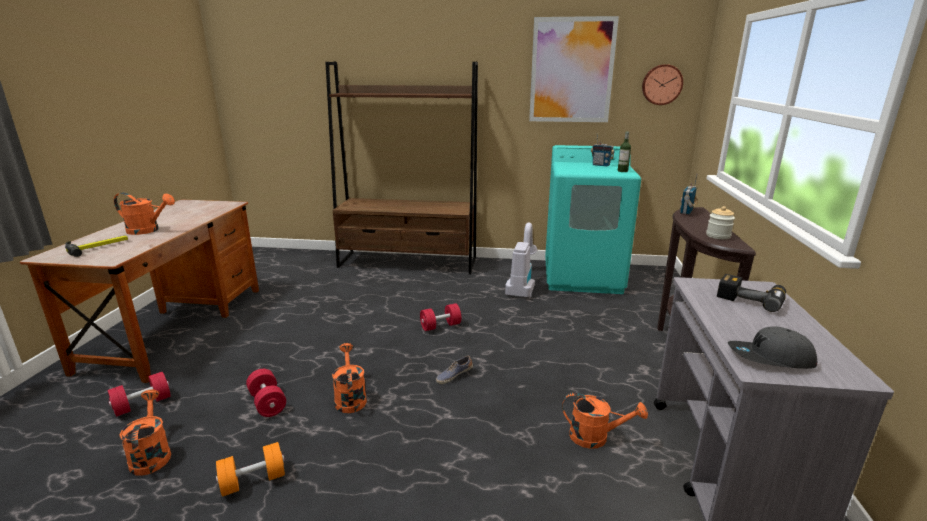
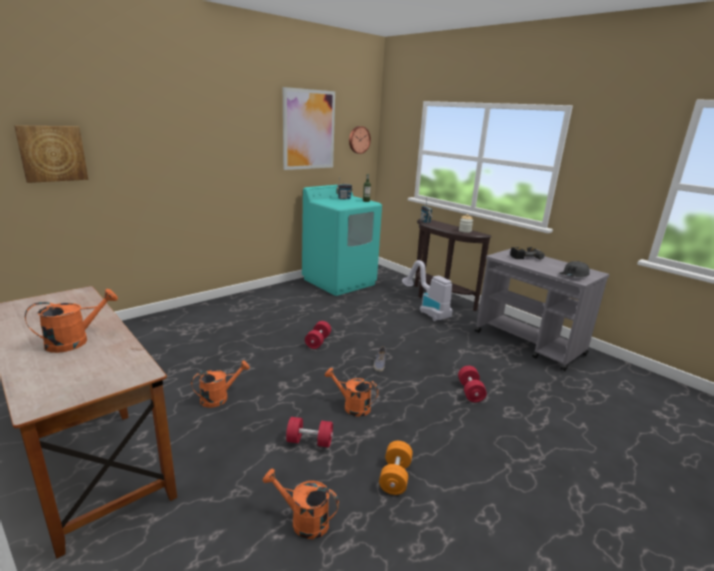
camera: 50 degrees left, 0 degrees up
(98, 247) = (73, 373): hammer -> none
(143, 404) = (213, 509): red dumbbell -> red dumbbell (470, 391)
(300, 93) = (52, 153): none -> picture
(408, 263) = (205, 311): brown bookcase -> none
(522, 285) = (315, 298): vacuum cleaner -> vacuum cleaner (426, 310)
(596, 437) = (480, 356): orange watering can -> orange watering can (219, 397)

